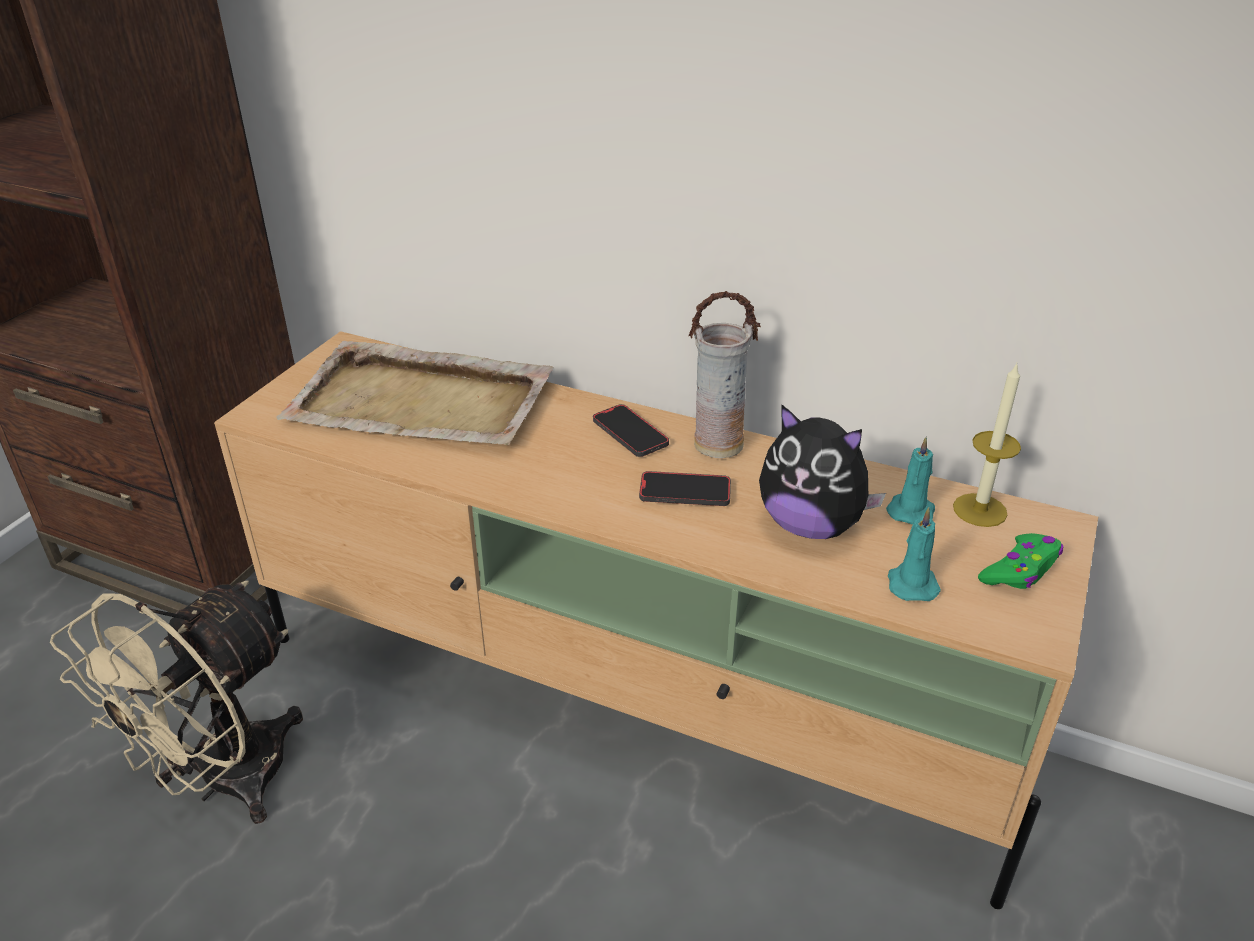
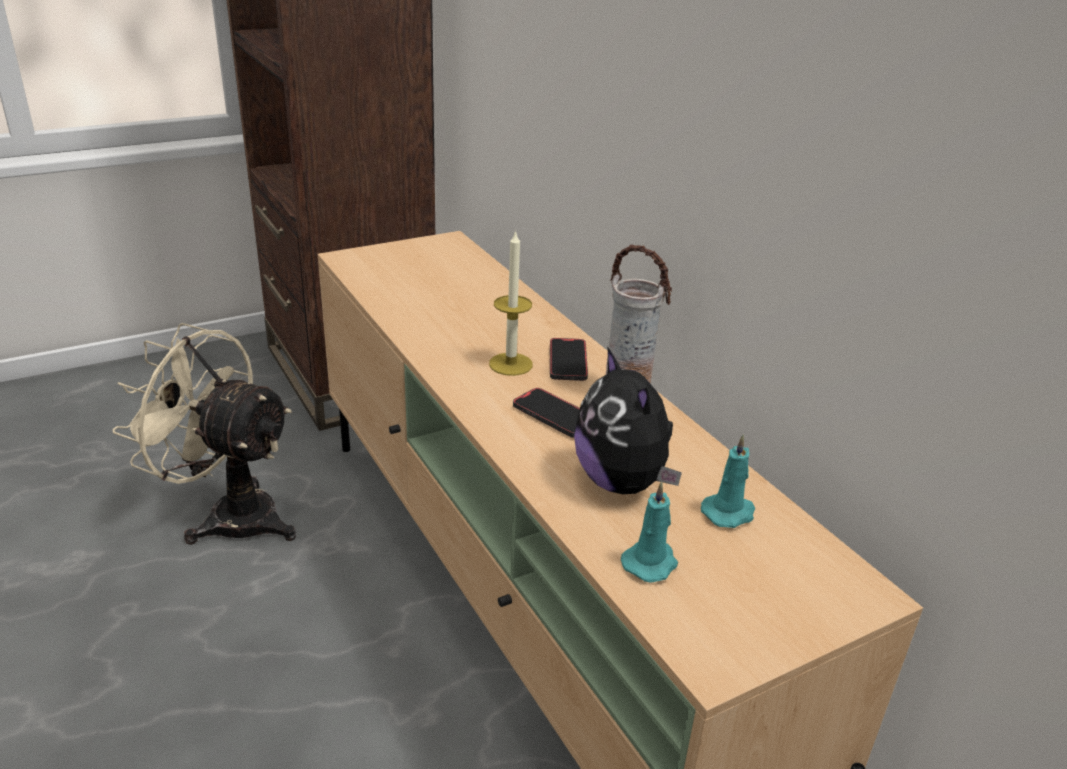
camera: 35 degrees right, 5 degrees down
(224, 783) = (229, 515): beige fan -> beige fan turned 45 degrees clockwise
(423, 402) = (452, 288): beige tray -> none
(980, 510) = (797, 543): candle -> candle (510, 364)
(1020, 570) = (771, 606): green game controller -> none

